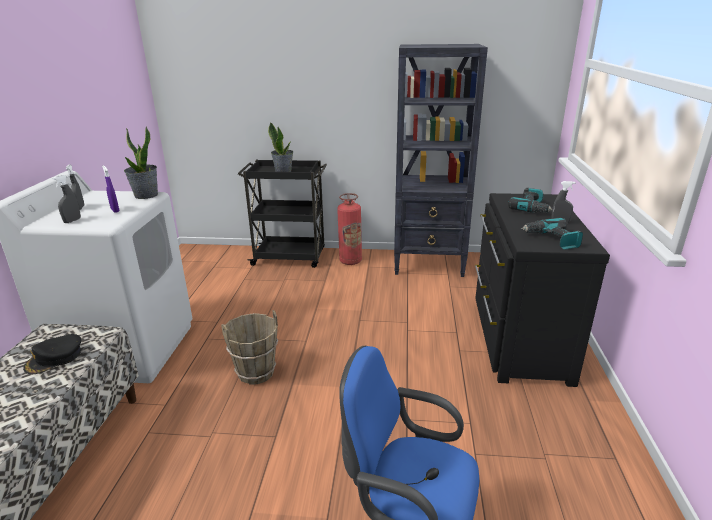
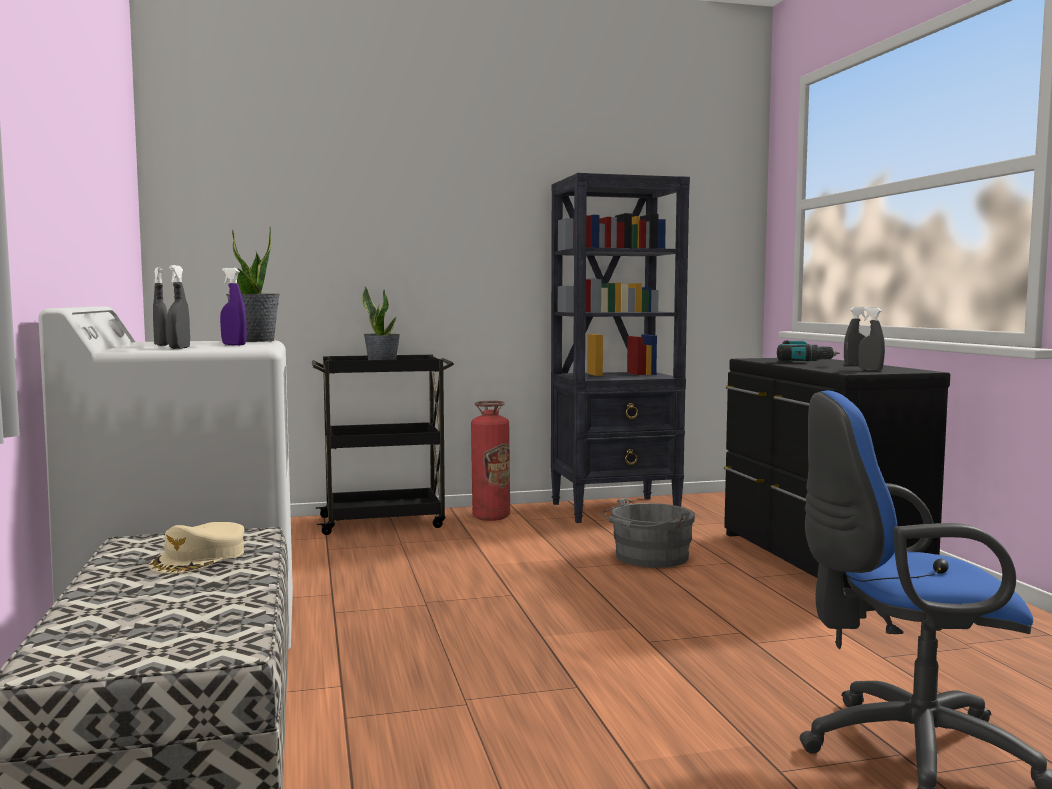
camera: 20 degrees left, 20 degrees down
(55, 358) = (200, 558): black cap -> beige cap
(255, 372) = (466, 633): brown bucket -> none
(410, 318) = (648, 558): none -> grey bucket
(552, 240) = (870, 370): power drill -> grey spray bottle

